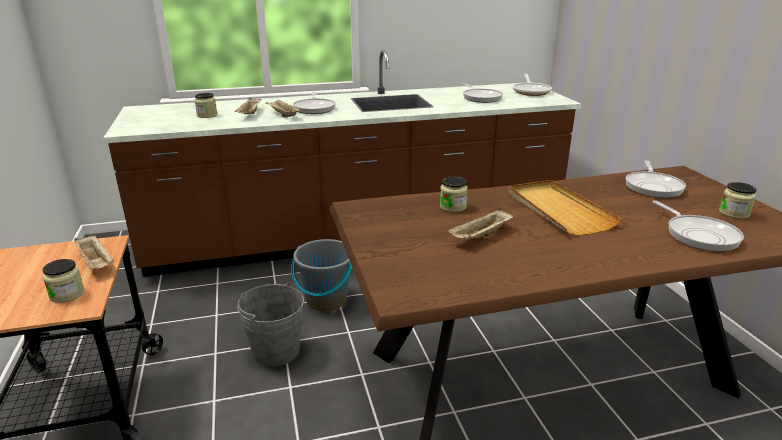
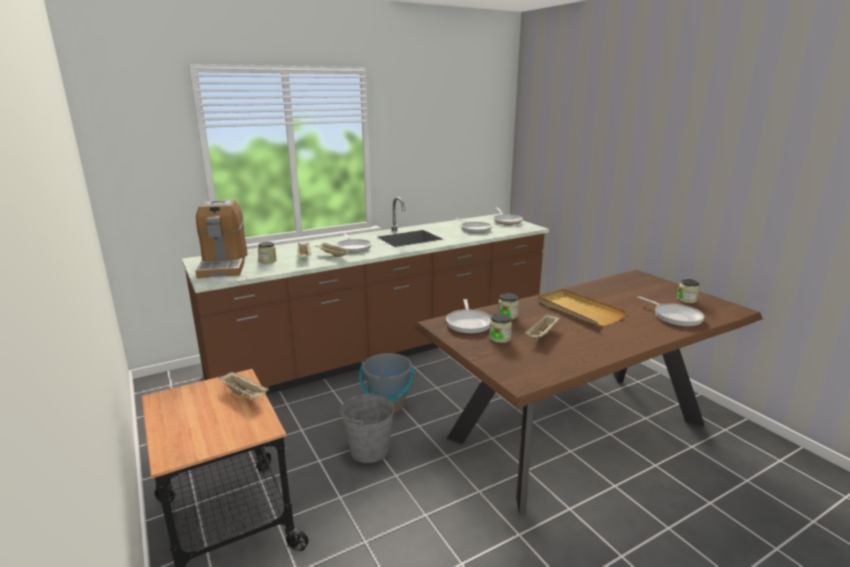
camera: 15 degrees left, 5 degrees down
(67, 294) = (242, 422): jar -> jar (499, 338)
(157, 116) = (224, 265): none -> coffee machine
(653, 186) = (627, 286): frying pan -> frying pan (469, 323)

